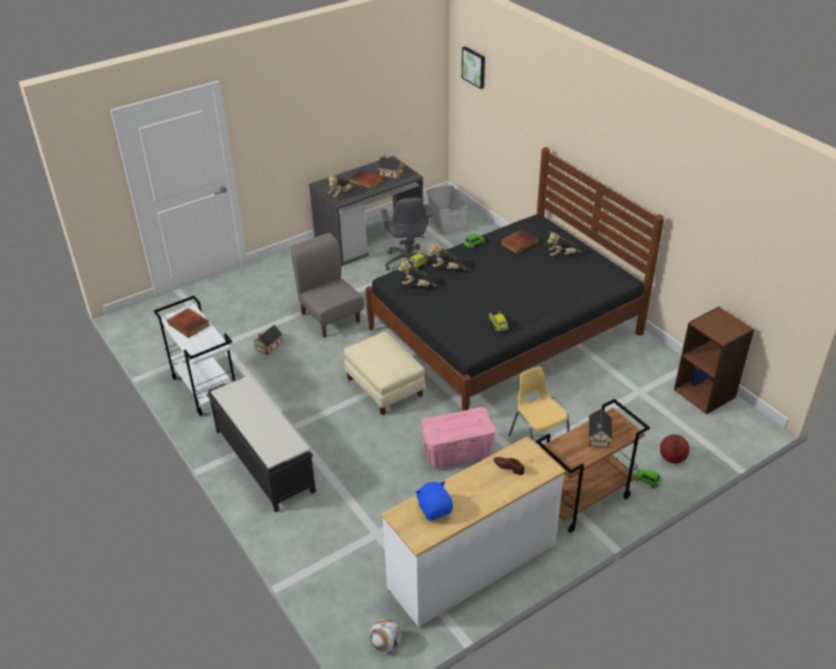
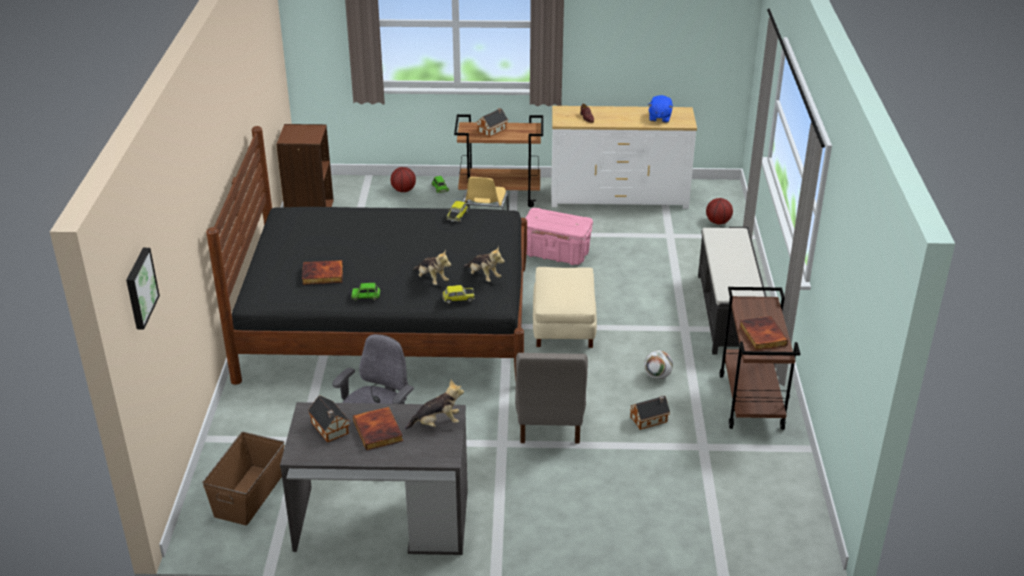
camera: 145 degrees left, 5 degrees down
(204, 388) = (751, 402): white cart -> brown cart
(342, 583) = (718, 222): none -> basketball
(386, 644) = (712, 189): football -> football (657, 376)
(446, 221) = (250, 494): grey storage box -> brown storage box
(563, 255) = (301, 248): plush toy -> none

